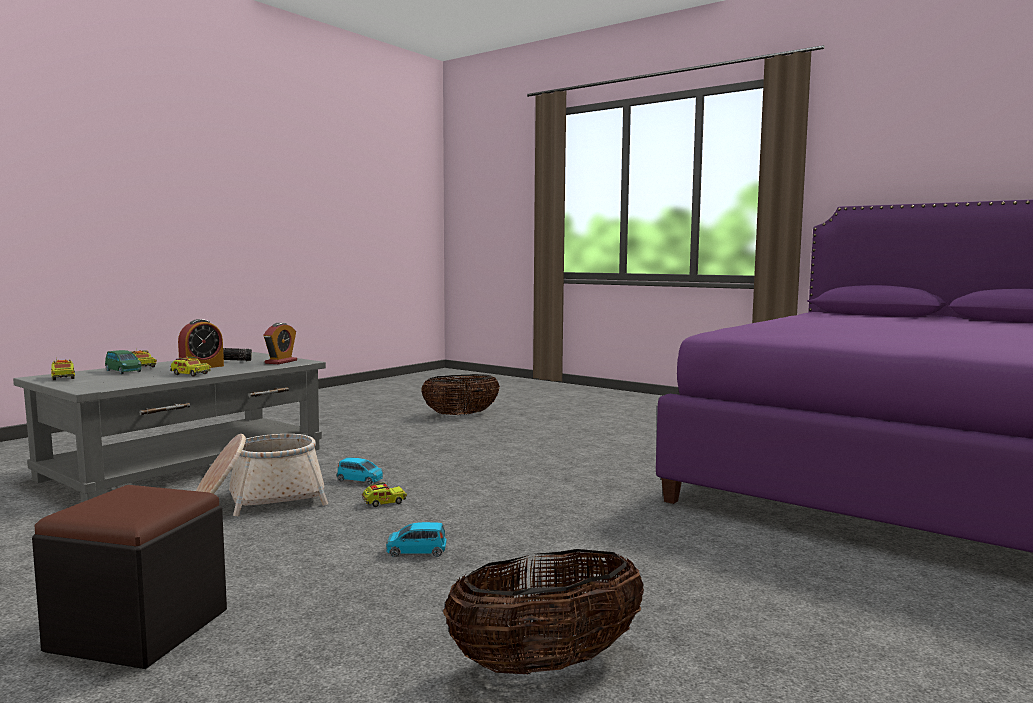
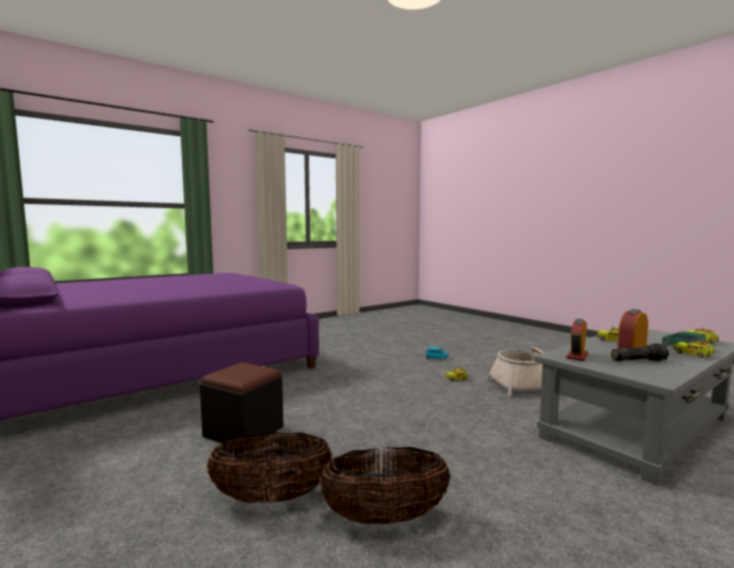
camera: 165 degrees left, 0 degrees up
(139, 630) = (511, 347): black ottoman -> black ottoman (243, 432)
(360, 480) = (478, 395): blue toy car -> none
(546, 664) = (404, 336): basket -> basket (272, 498)

